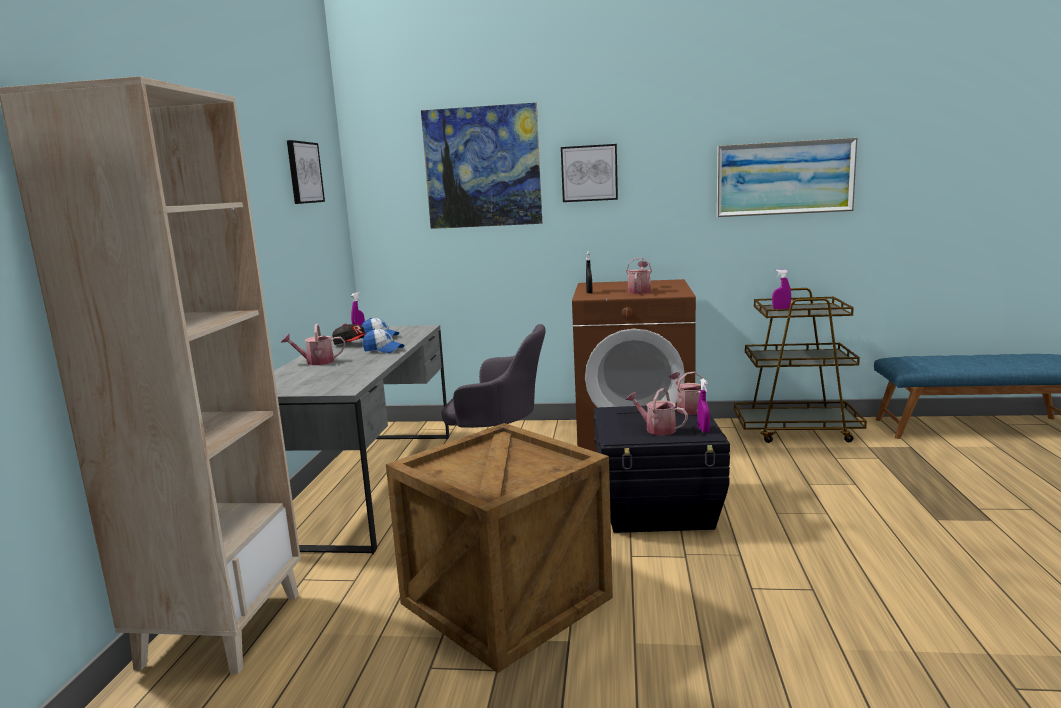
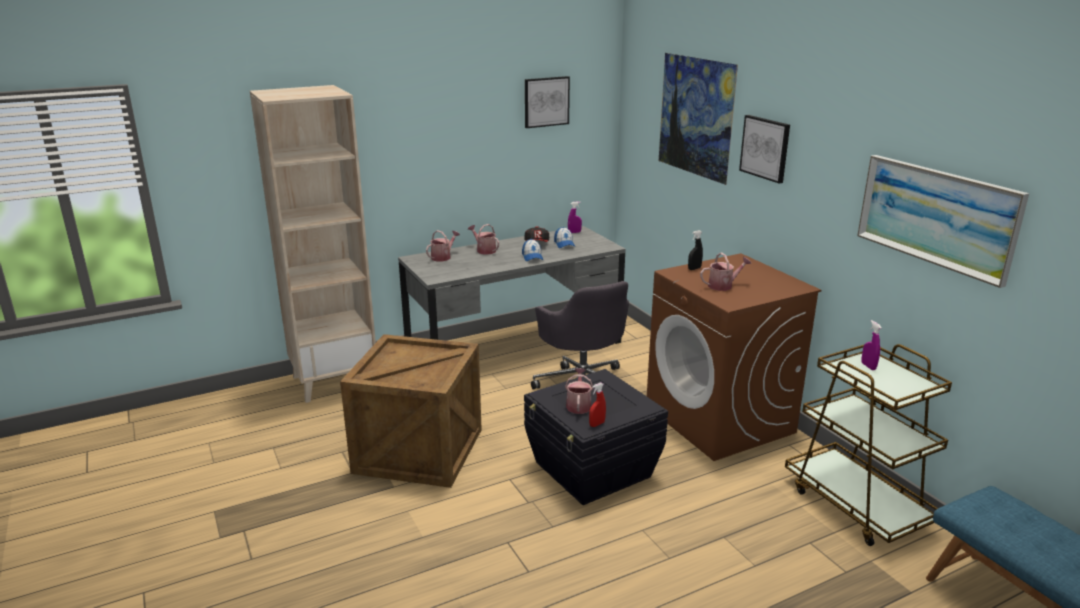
camera: 55 degrees right, 10 degrees up
(688, 409) = (642, 406): watering can -> watering can (443, 257)
(703, 430) = (597, 424): purple spray bottle -> red spray bottle

